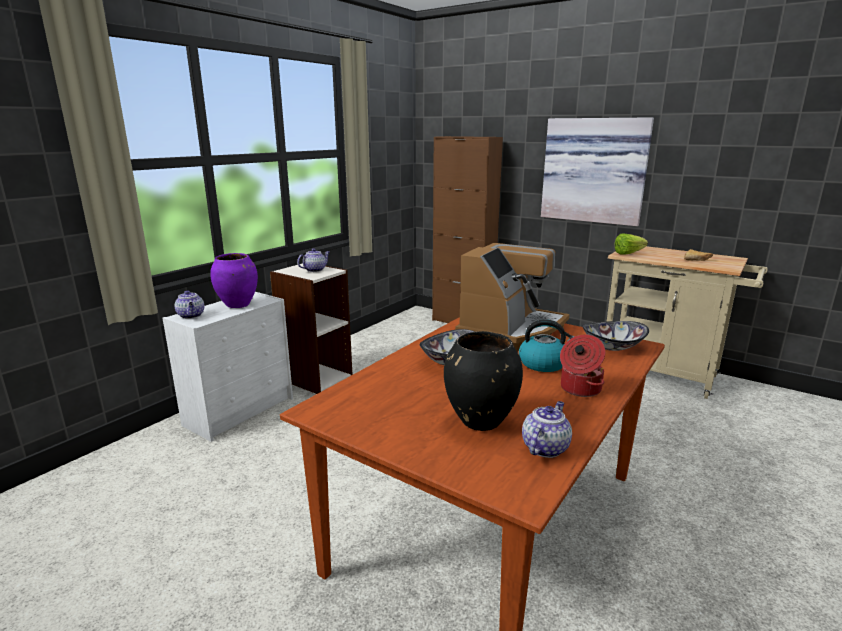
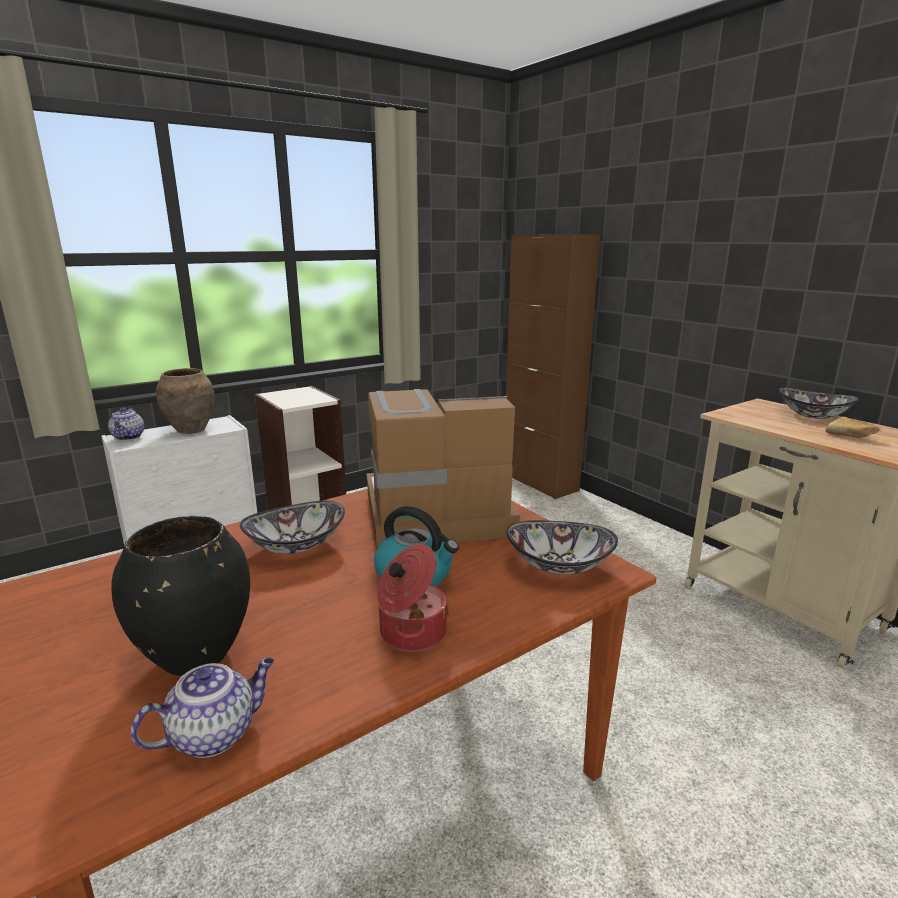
camera: 20 degrees right, 0 degrees up
(238, 305) = (192, 430): purple vase -> brown vase
(315, 270) = (304, 396): teapot -> none
(510, 332) = (434, 515): coffee machine -> coffee machine turned 150 degrees counterclockwise
(594, 170) = (719, 284): picture -> none
(631, 253) = (743, 414): lettuce -> none
(667, 251) = (813, 415): none -> bowl

